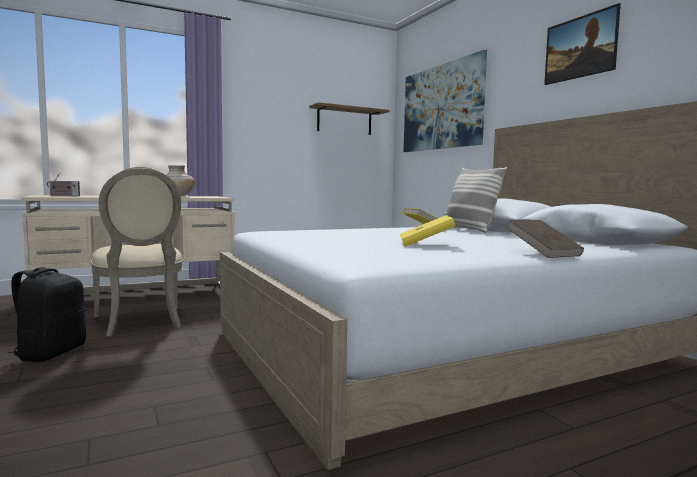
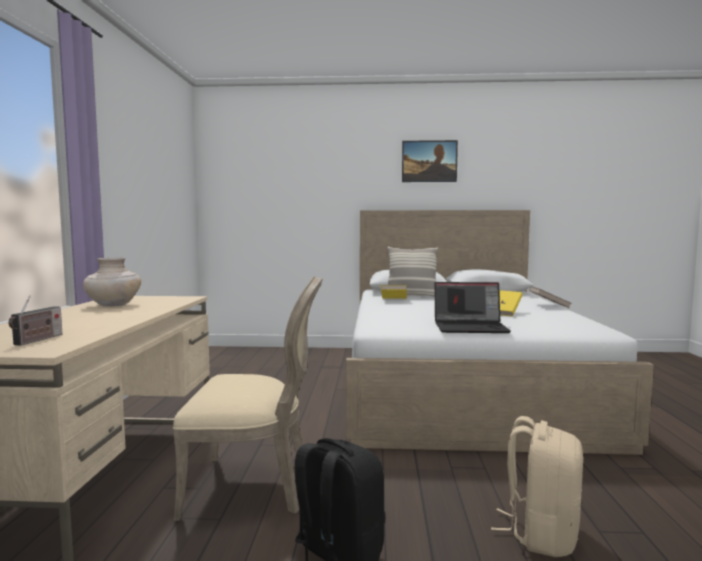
camera: 60 degrees left, 0 degrees up
(83, 411) = (540, 533): none -> beige backpack
(302, 241) = (471, 327): none -> laptop
(344, 121) = (172, 185): shelf -> none
(441, 107) = (280, 182): picture -> none

